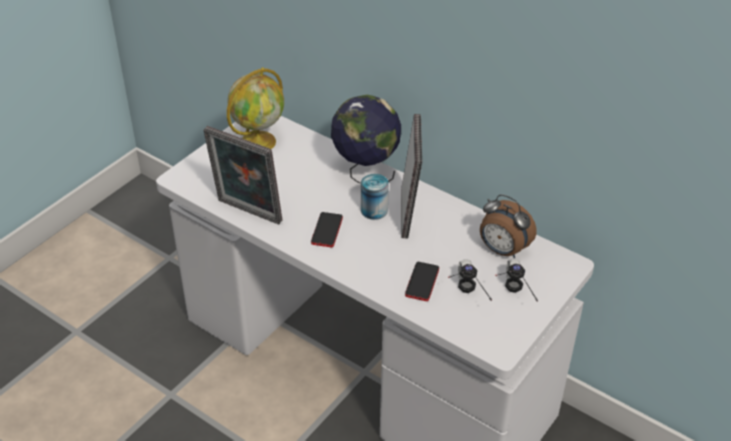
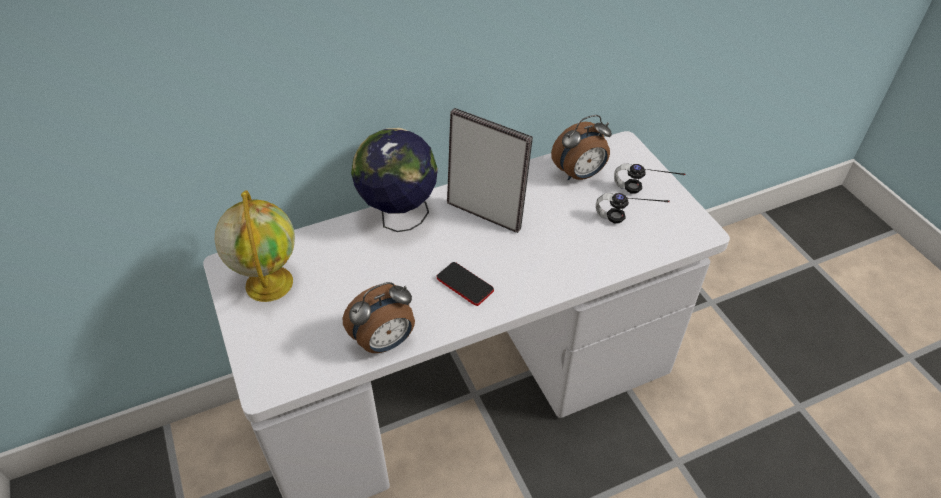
camera: 60 degrees left, 5 degrees up
(247, 213) = (385, 342): picture frame -> alarm clock
(374, 210) = (461, 235): can -> none
(422, 282) = (588, 245): phone -> none

